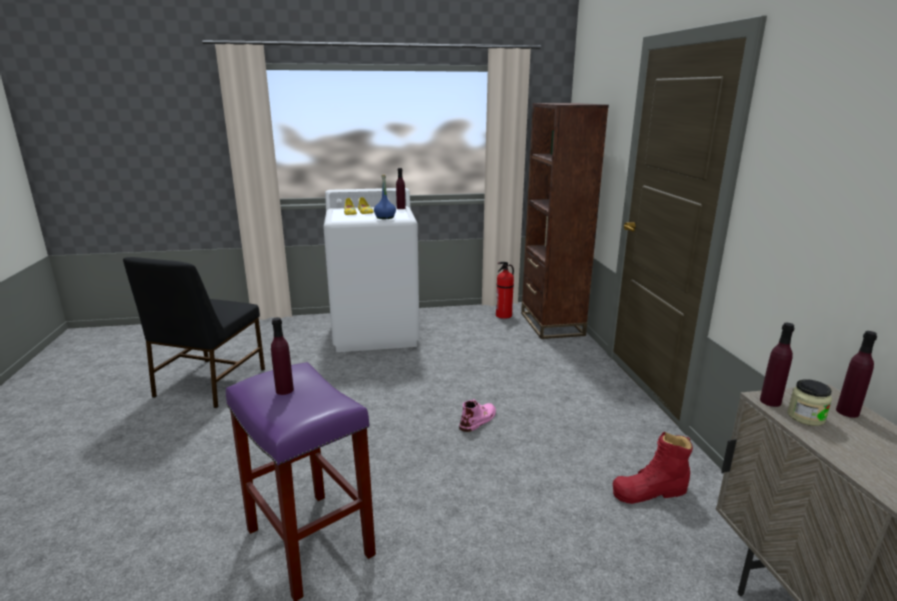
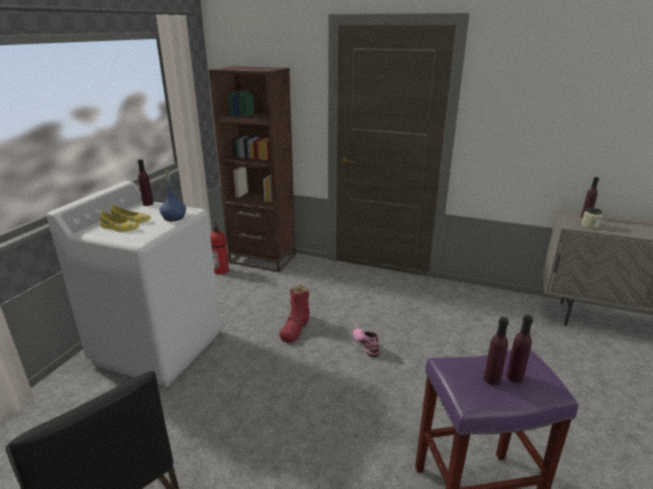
camera: 60 degrees left, 5 degrees up
(650, 491) = (481, 313): red boot -> red boot (295, 328)
(770, 401) = (573, 226): purple bottle -> purple bottle (514, 377)

